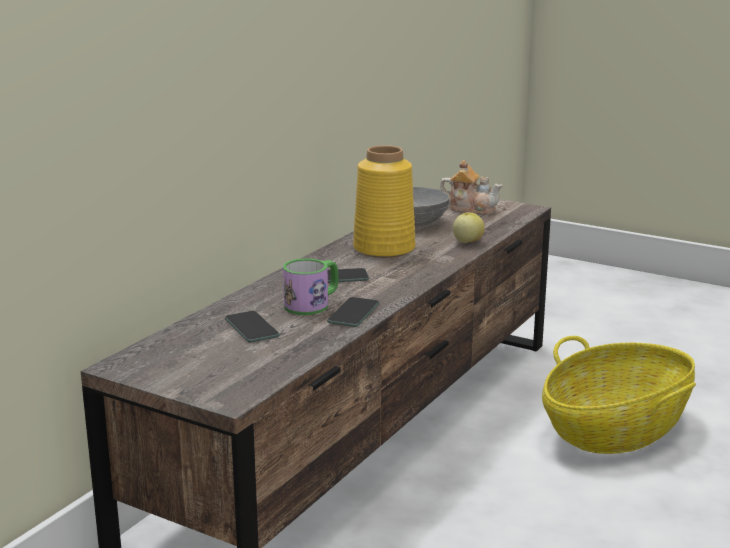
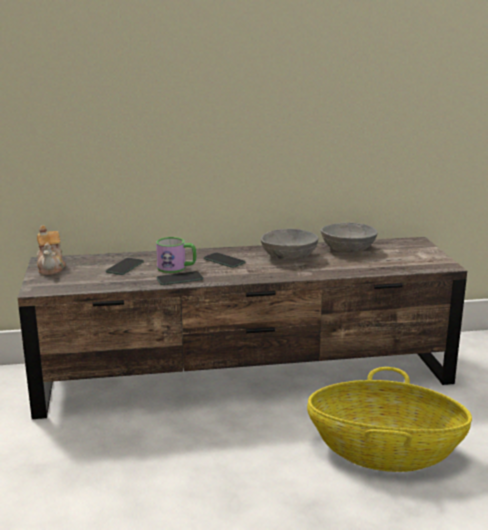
camera: 50 degrees right, 0 degrees up
(385, 249) = (289, 257): yellow vase -> grey bowl
(467, 242) = (344, 270): apple -> none
(471, 209) = (407, 254): teapot -> teapot (51, 267)

